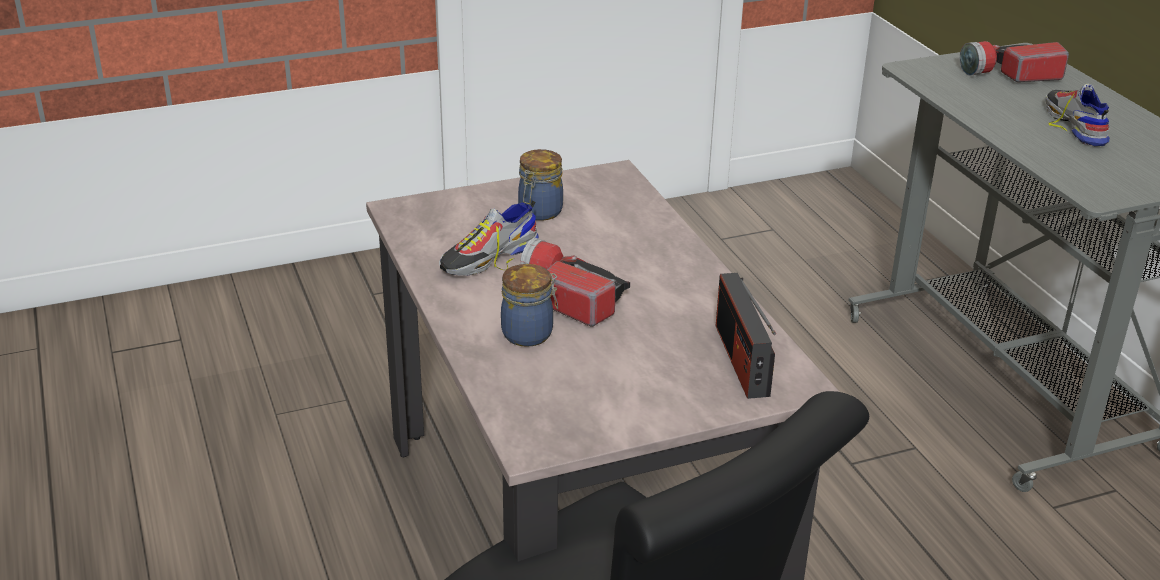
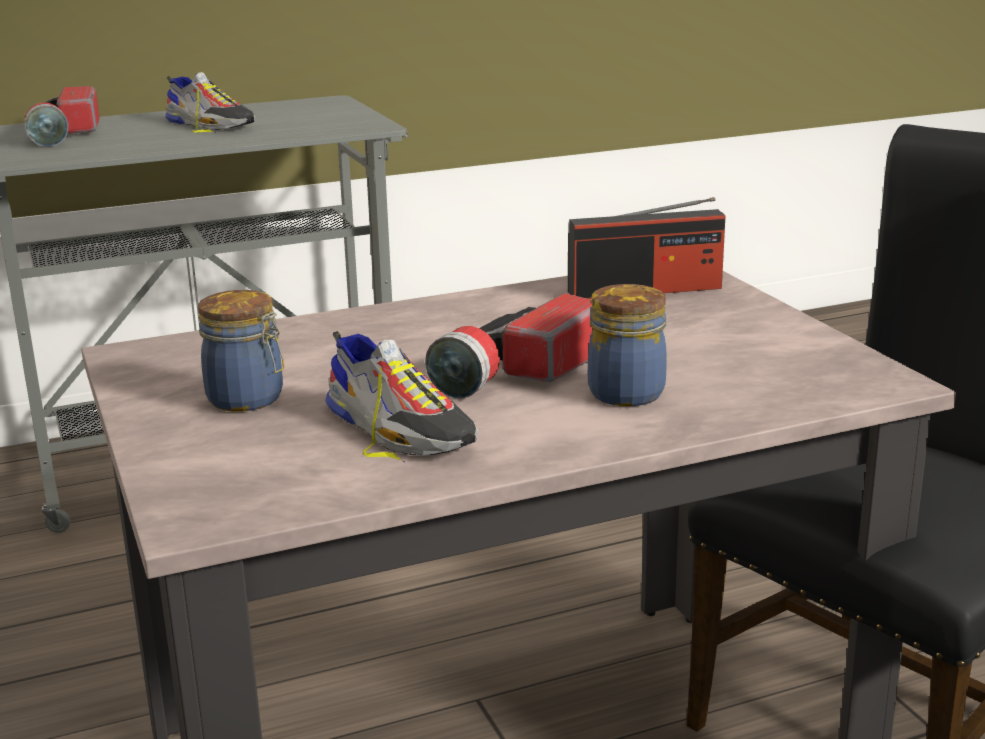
camera: 90 degrees left, 10 degrees down
(1075, 124) = (210, 124): shoe -> shoe turned 135 degrees counterclockwise

